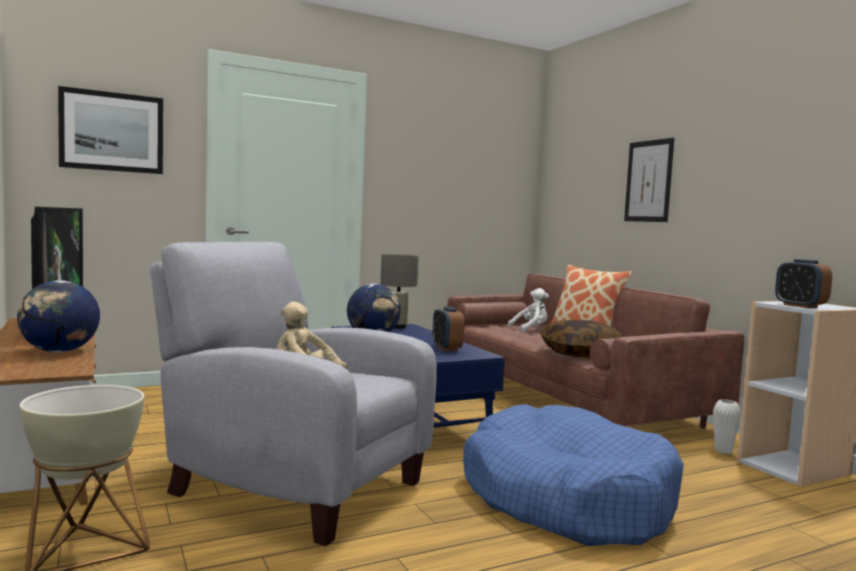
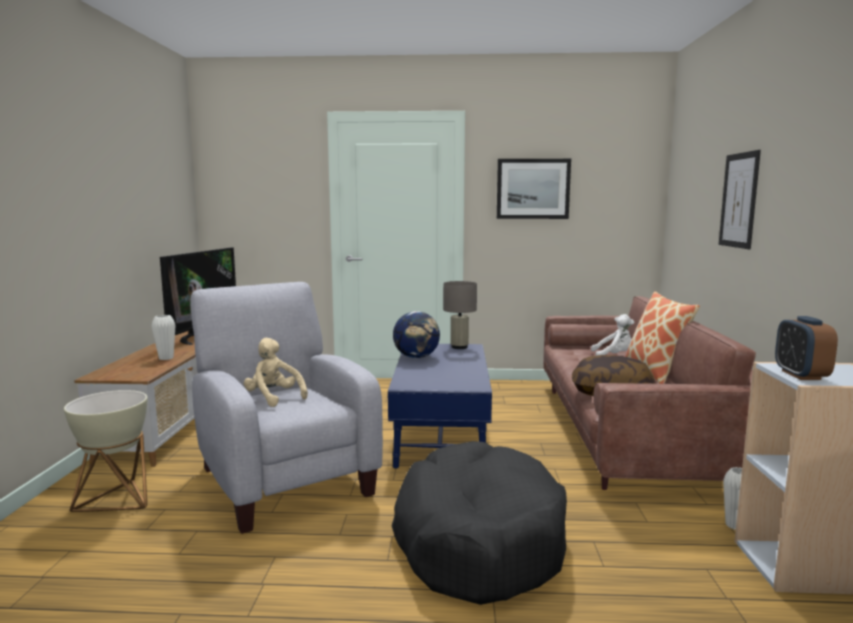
camera: 30 degrees right, 5 degrees up
(59, 351) = (166, 358): globe -> white vase
(112, 132) = (261, 186): picture -> picture (533, 189)
(446, 348) = (455, 376): alarm clock -> none
(566, 498) = (478, 539): blue dog bed -> black dog bed

